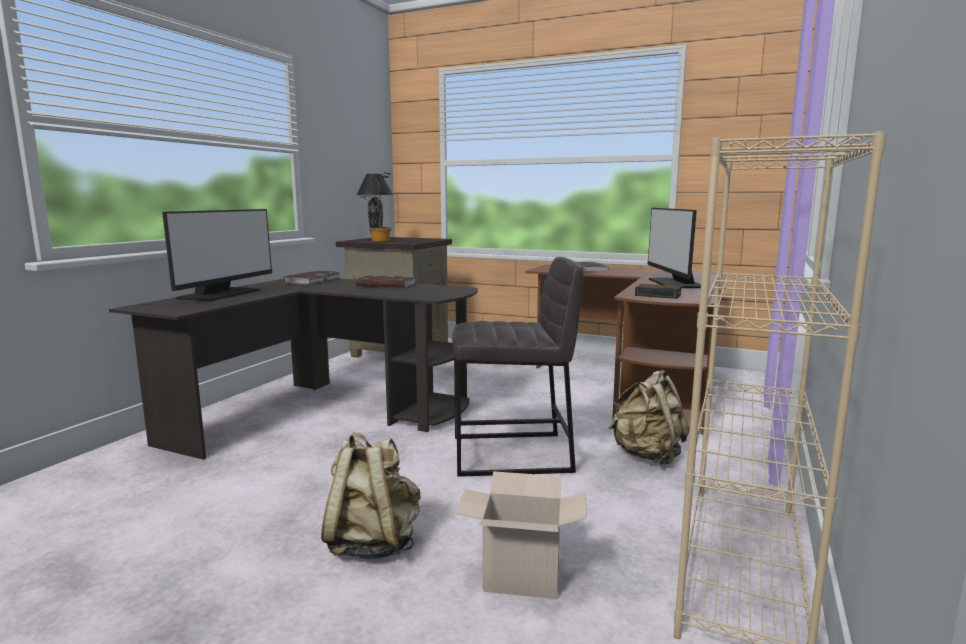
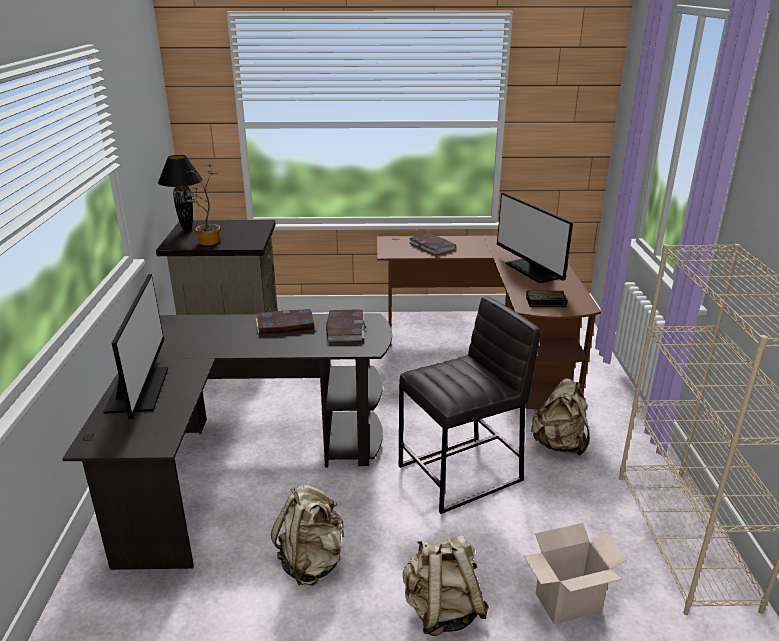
camera: 25 degrees left, 15 degrees up
(298, 479) = (312, 562): none -> beige backpack
(312, 280) = (190, 327): book -> book (345, 328)

